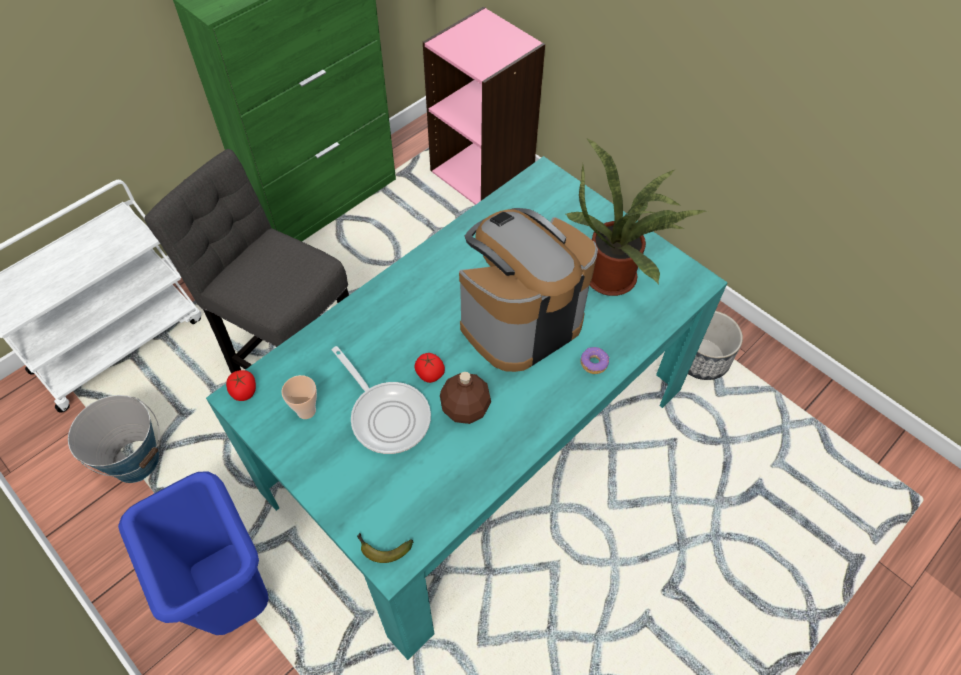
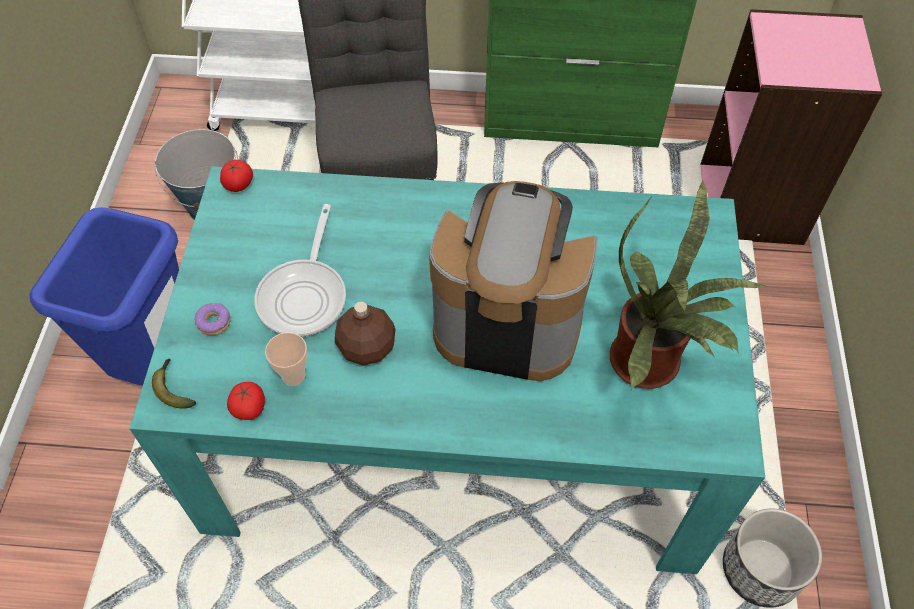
camera: 50 degrees right, 0 degrees up
(306, 411) = (258, 237): cup -> cup (293, 376)
(429, 374) = (377, 295): tomato -> tomato (249, 408)
(593, 363) = (522, 418): donut -> donut (214, 322)

